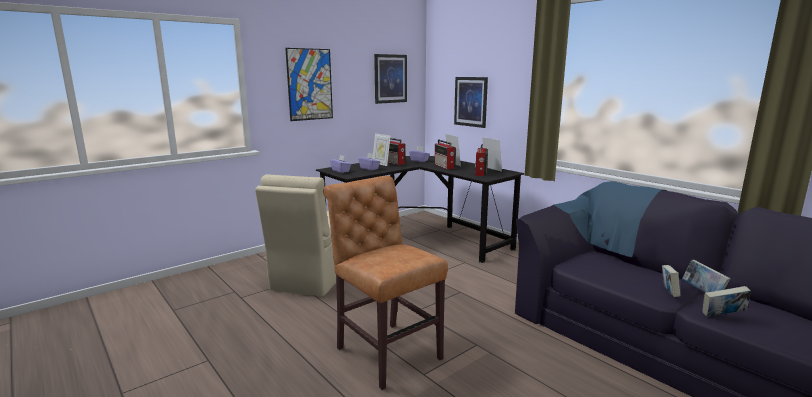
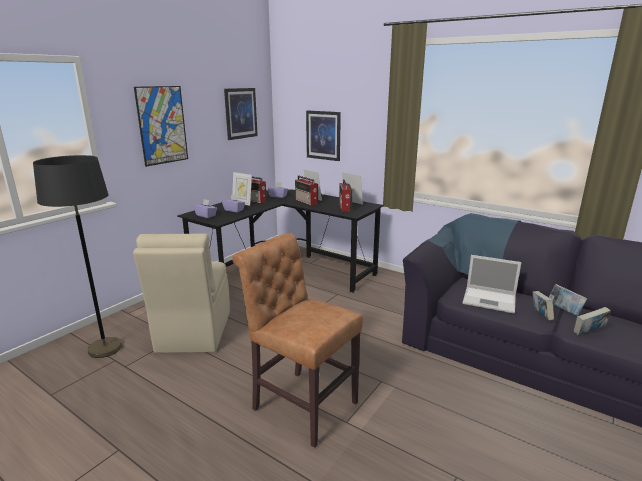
camera: 15 degrees left, 5 degrees up
(230, 281) = (105, 348): none -> black floor lamp
(614, 273) = (490, 300): none -> laptop

